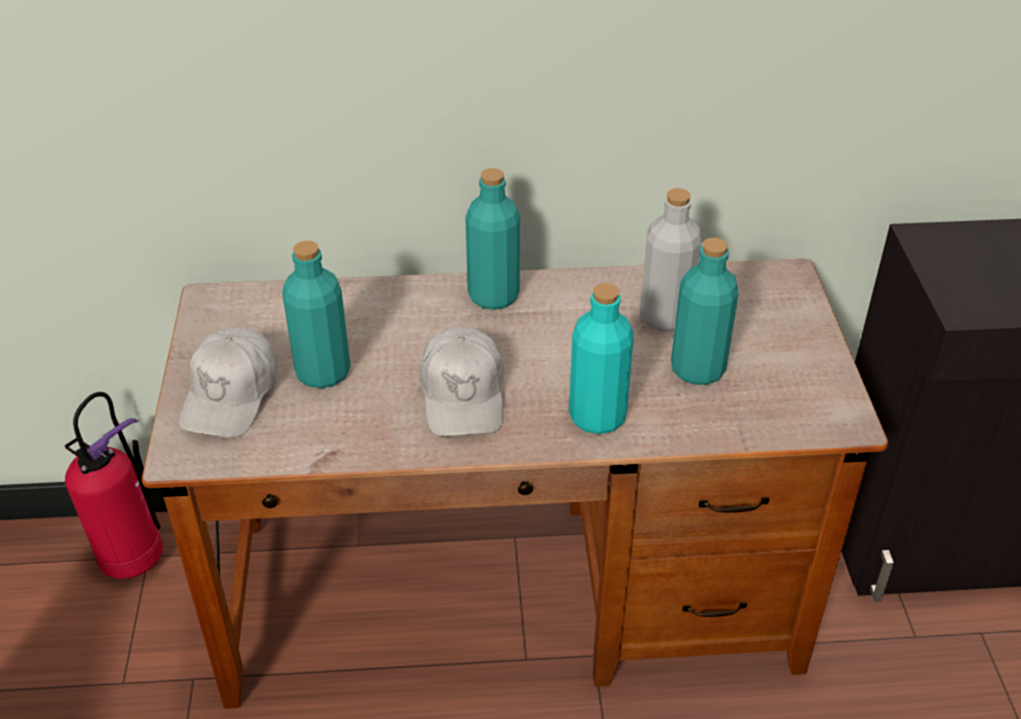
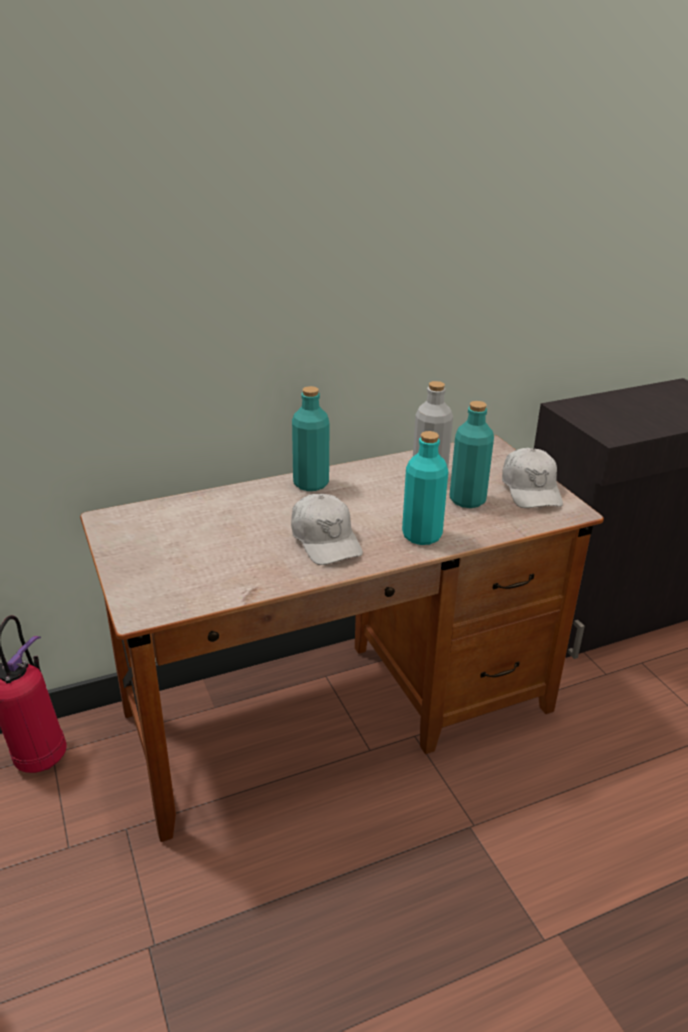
camera: 20 degrees left, 10 degrees down
(231, 395) = (157, 570): white cap -> white cap (531, 490)
(323, 372) = (218, 545): turquoise bottle -> none

